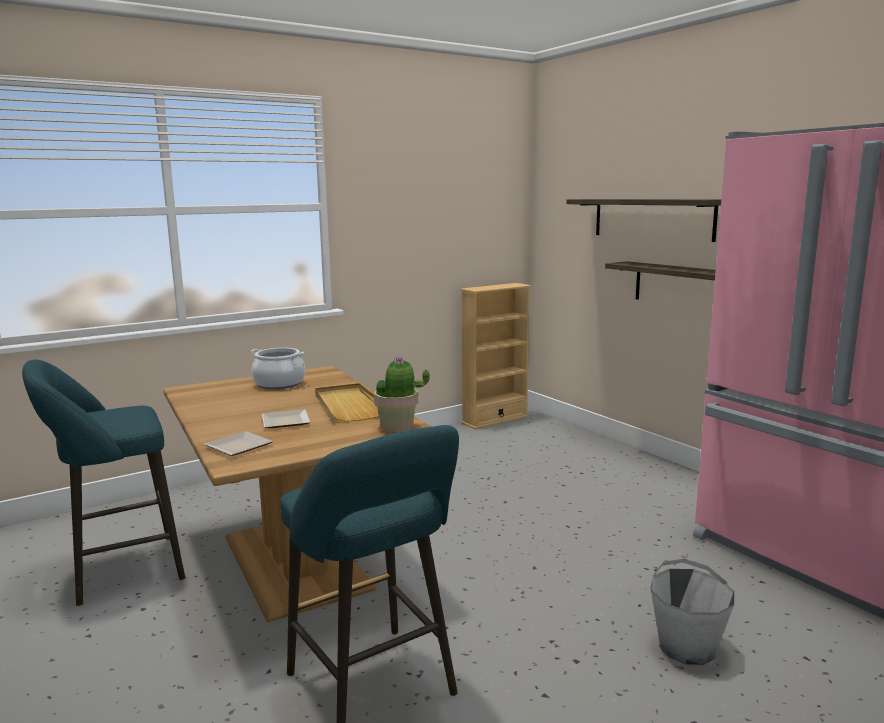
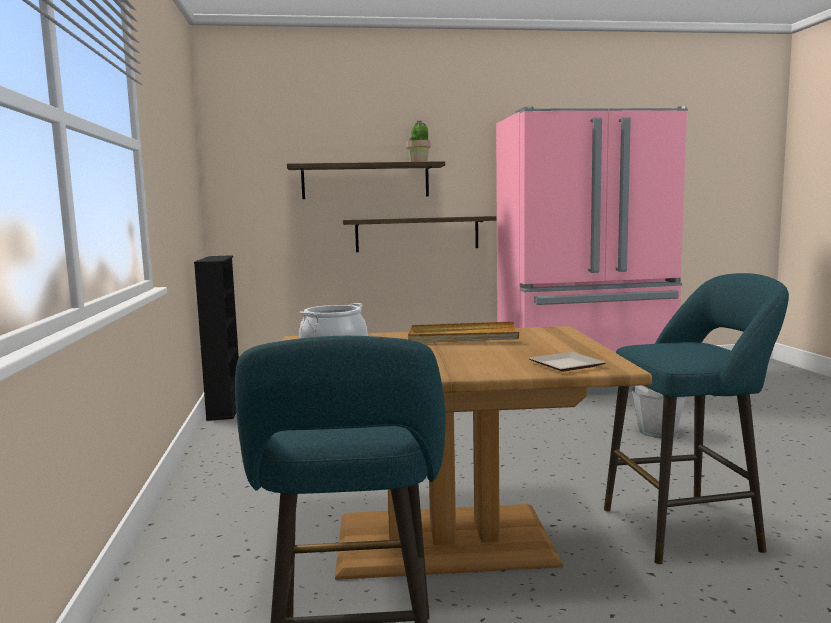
camera: 65 degrees left, 5 degrees down
(284, 421) = (493, 353): plate -> none
(397, 427) = (547, 331): potted plant -> potted plant (418, 162)
(495, 420) = (225, 408): beige bookcase -> black bookcase

